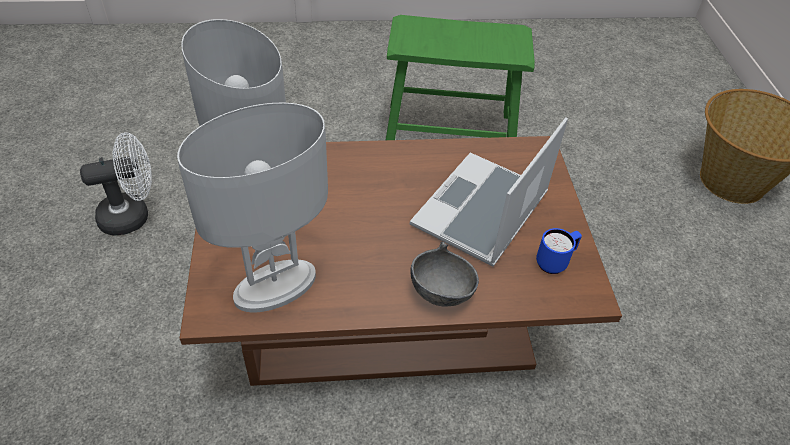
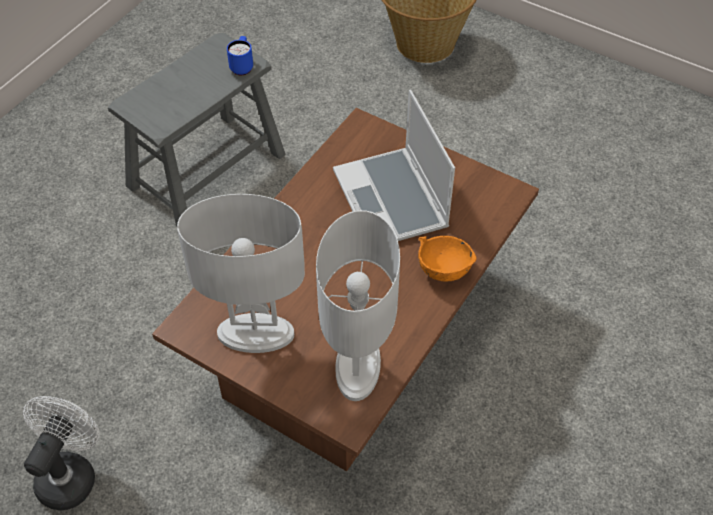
camera: 50 degrees left, 5 degrees up
(442, 291) = (444, 269): grey bowl -> orange bowl
(449, 132) = (206, 170): green stool -> grey stool
(555, 262) = (471, 191): blue mug -> blue mug (242, 66)

